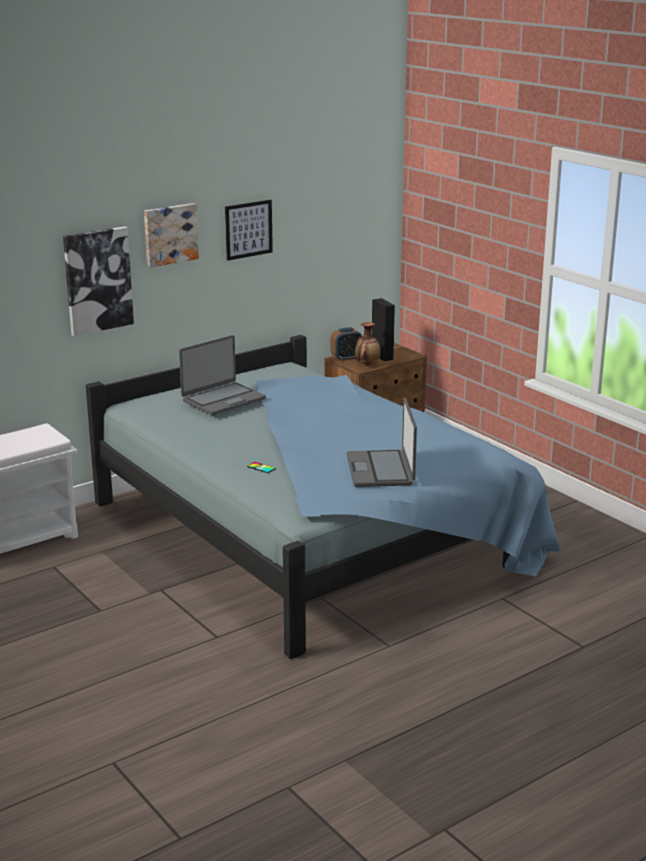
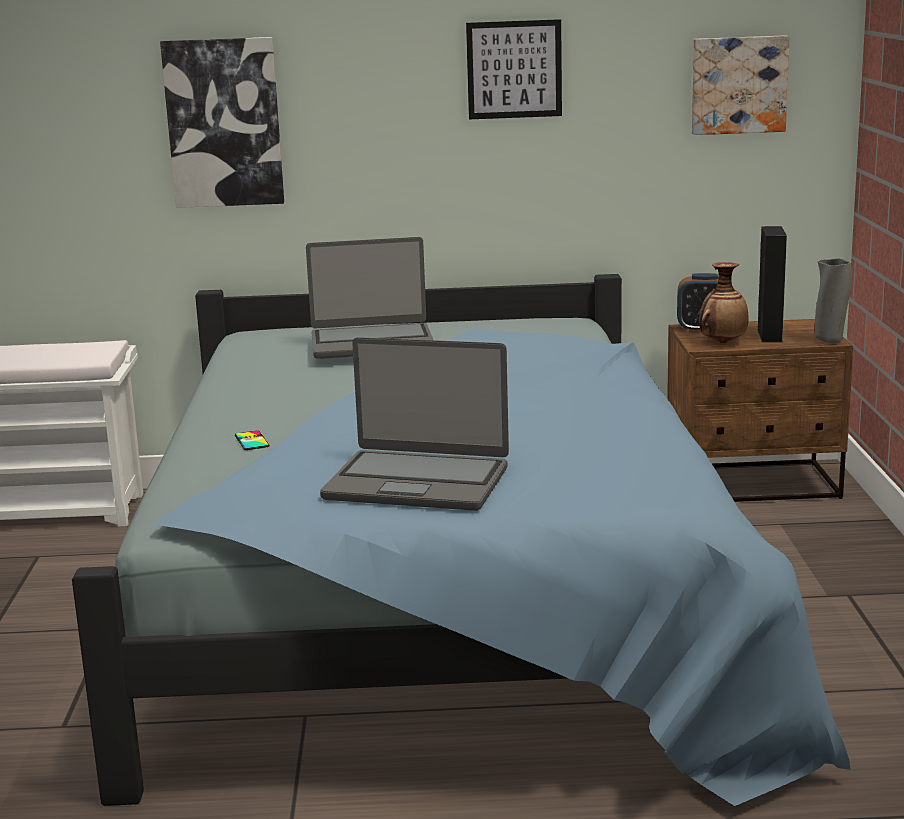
camera: 35 degrees right, 5 degrees down
(170, 234) = (357, 60): picture -> picture (738, 85)
(381, 470) = (417, 482): laptop -> laptop turned 105 degrees counterclockwise
(413, 355) = (830, 341): none -> grey vase

